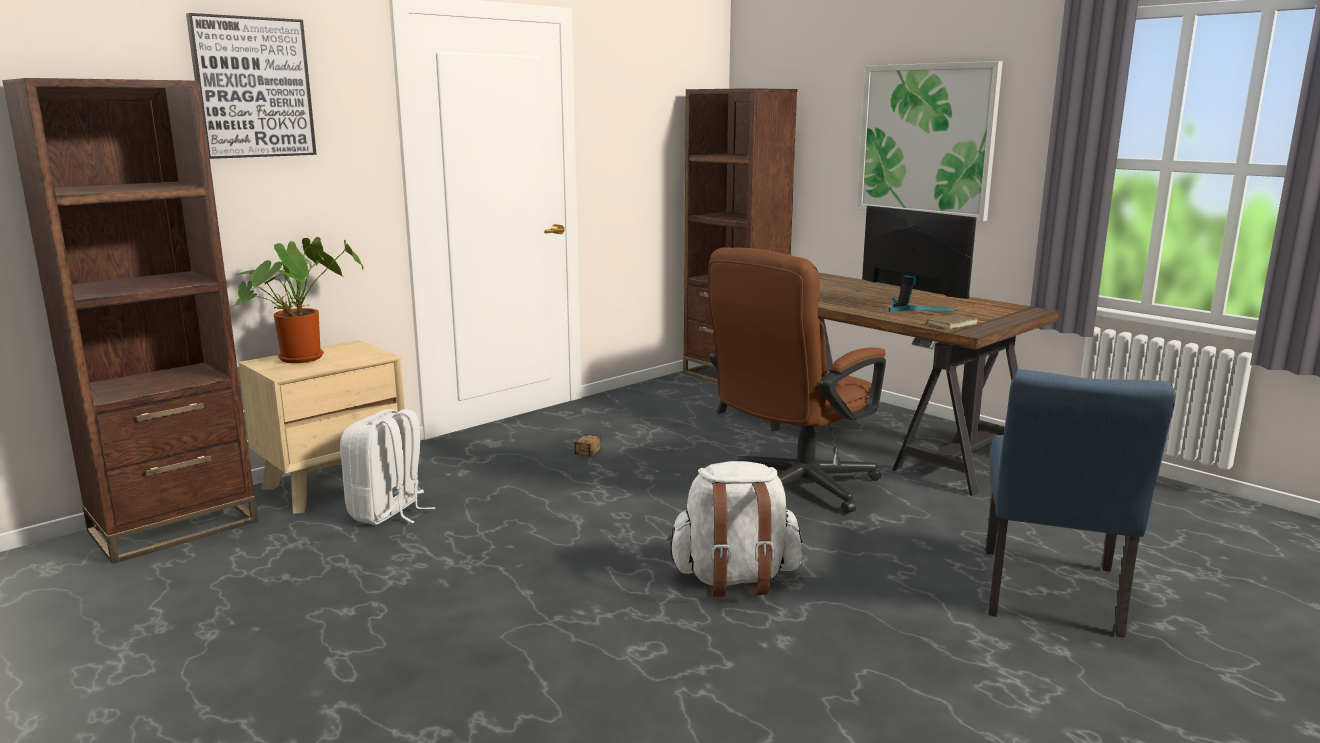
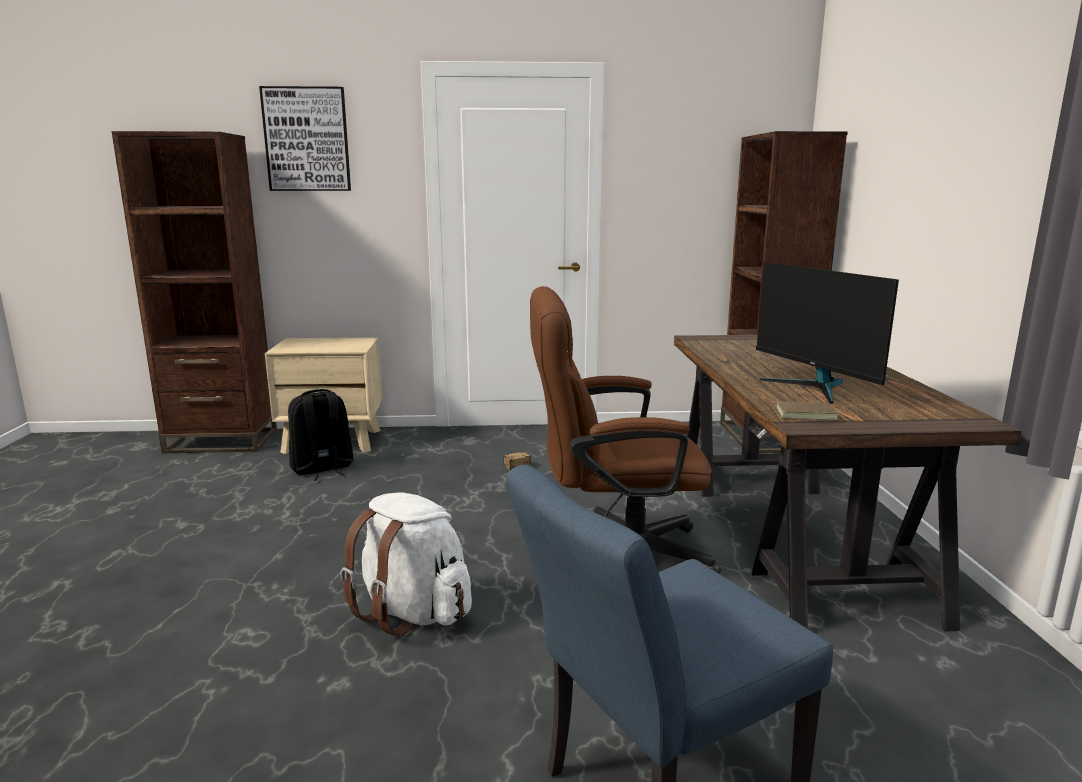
camera: 40 degrees right, 0 degrees up
(303, 357) = (320, 341): potted plant -> none
(388, 512) = (322, 469): white backpack -> black backpack
(908, 307) = (815, 387): monitor -> monitor turned 150 degrees clockwise
(926, 140) = (946, 187): picture -> none

